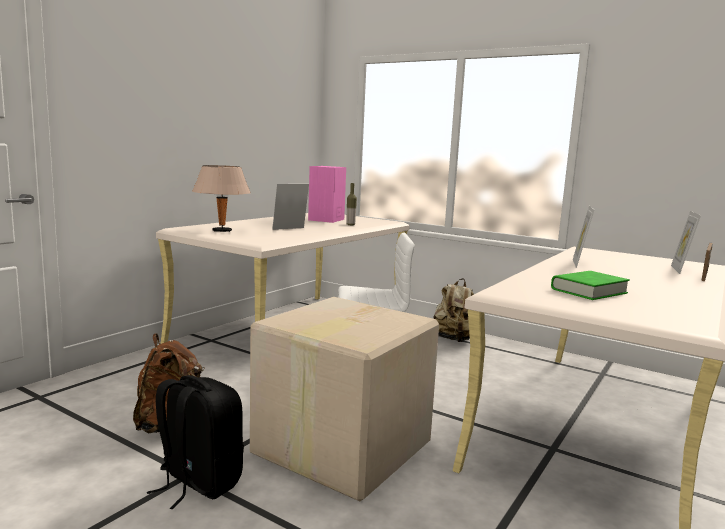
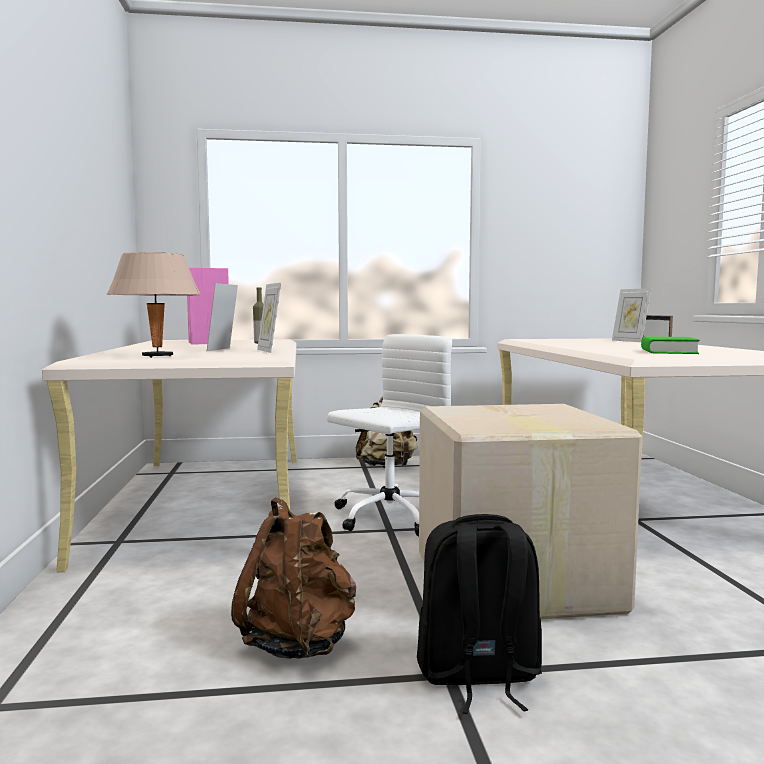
camera: 40 degrees left, 5 degrees down
(579, 264) = (572, 344): picture frame -> picture frame (269, 351)

